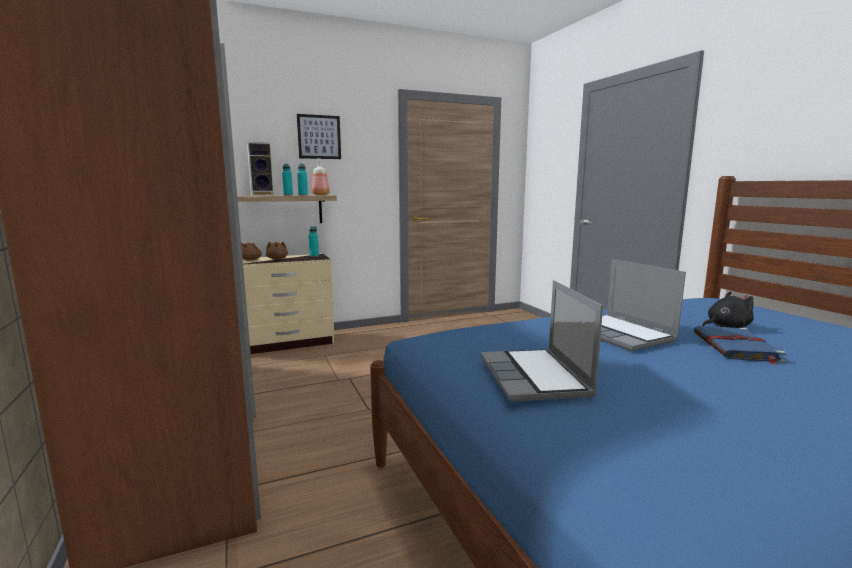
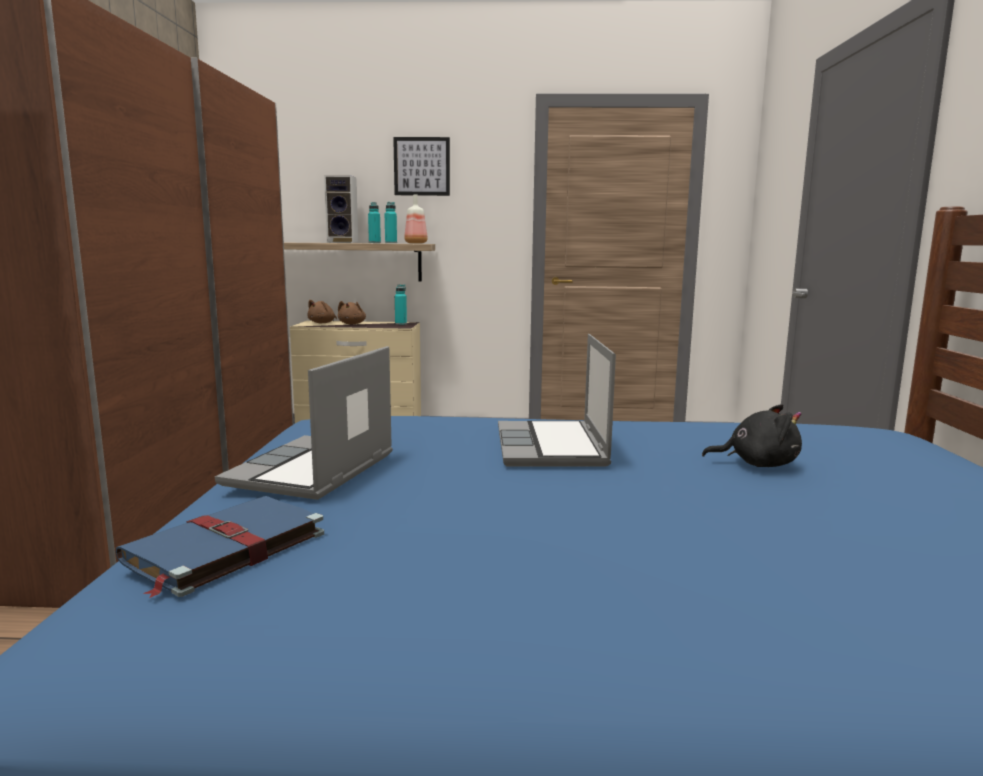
camera: 25 degrees right, 0 degrees up
(736, 347) = (687, 489): blue book -> blue book (223, 549)

